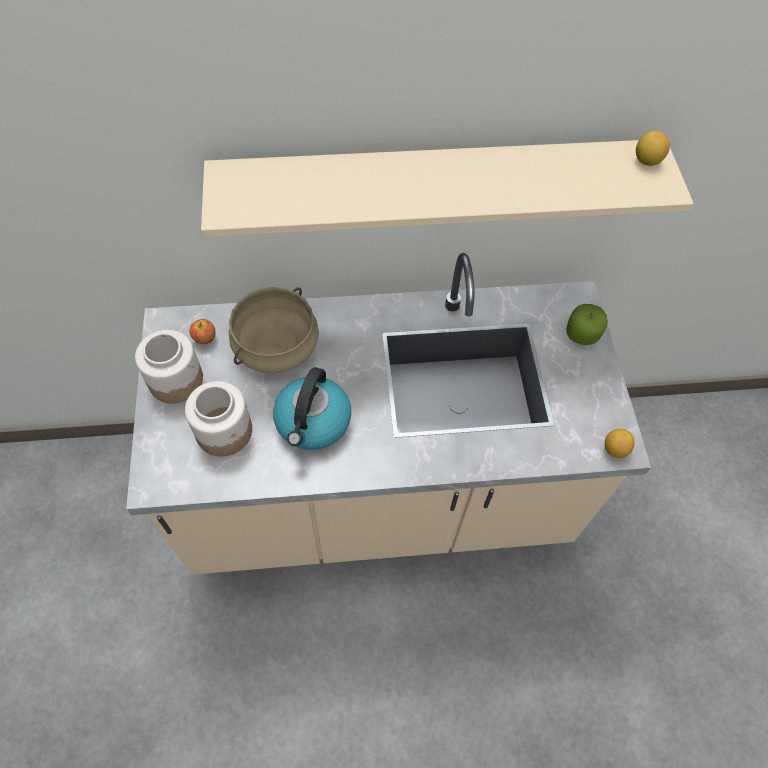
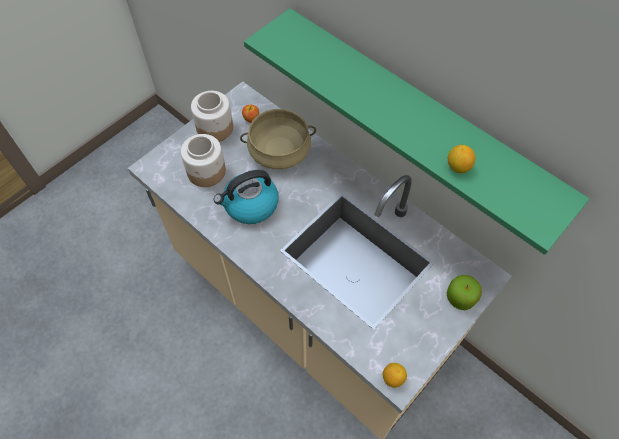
camera: 50 degrees right, 0 degrees up
(436, 185) = (417, 117): beige shelf -> green shelf
(646, 161) = (552, 200): lemon -> lemon (458, 167)

